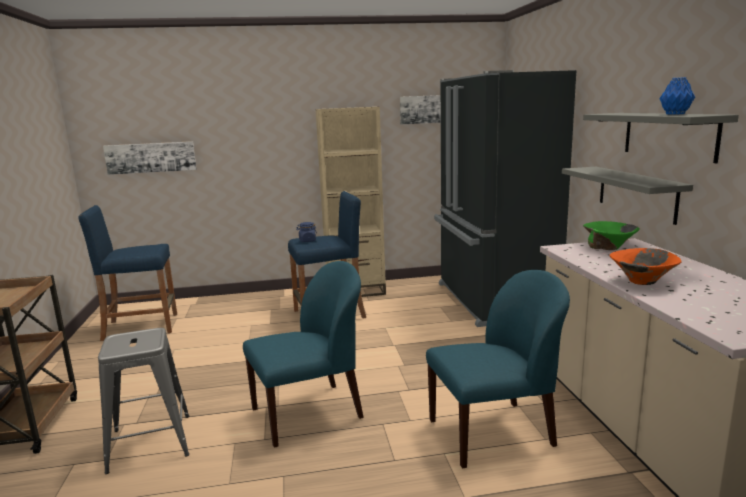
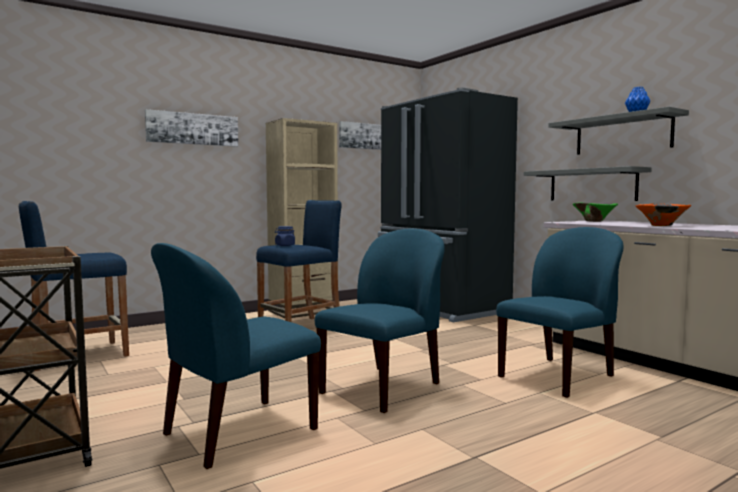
camera: 25 degrees left, 10 degrees down
(150, 443) = (237, 433): grey stool -> blue chair
(151, 157) = (79, 157): picture -> picture (193, 129)

